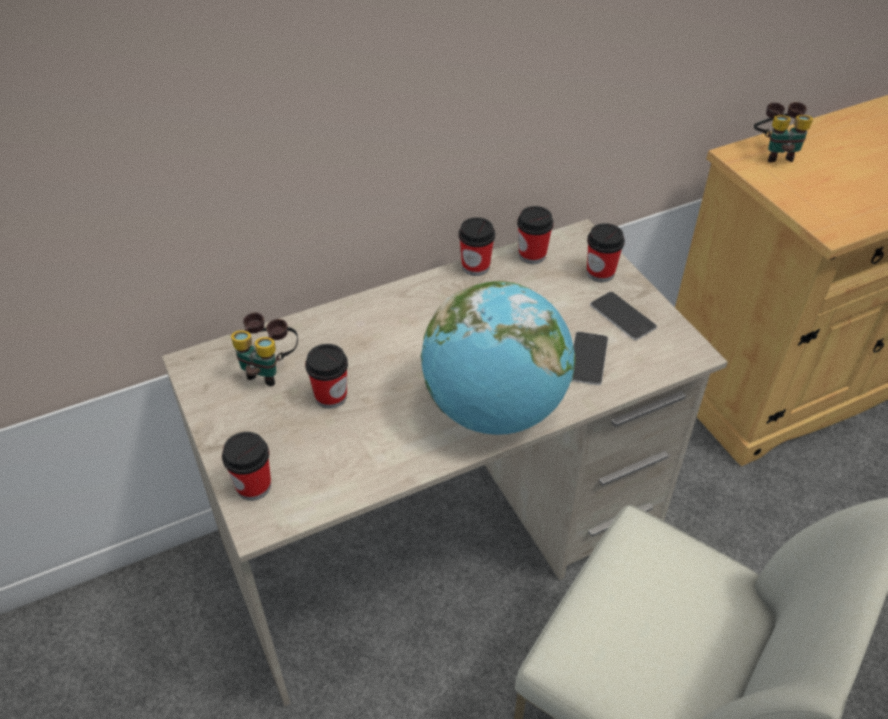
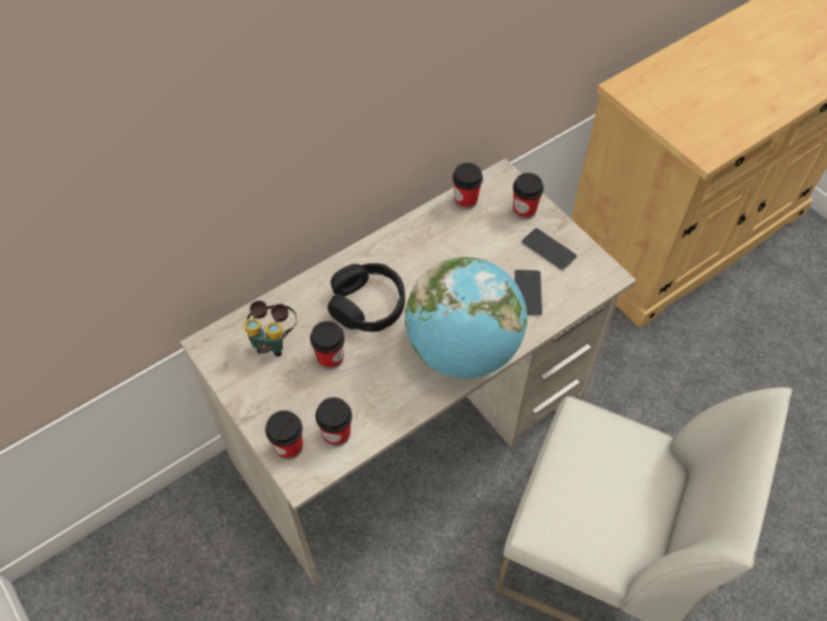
camera: 10 degrees left, 10 degrees up
(390, 346) = (367, 305): none -> black headphones
(475, 267) = (421, 218): cup -> cup (336, 434)
(776, 153) = (653, 81): binoculars -> none

